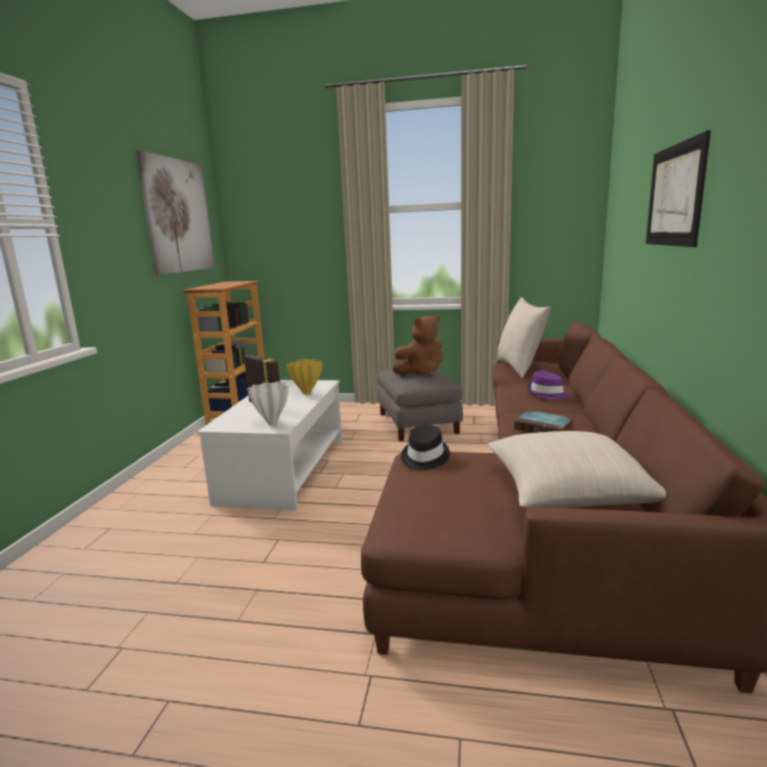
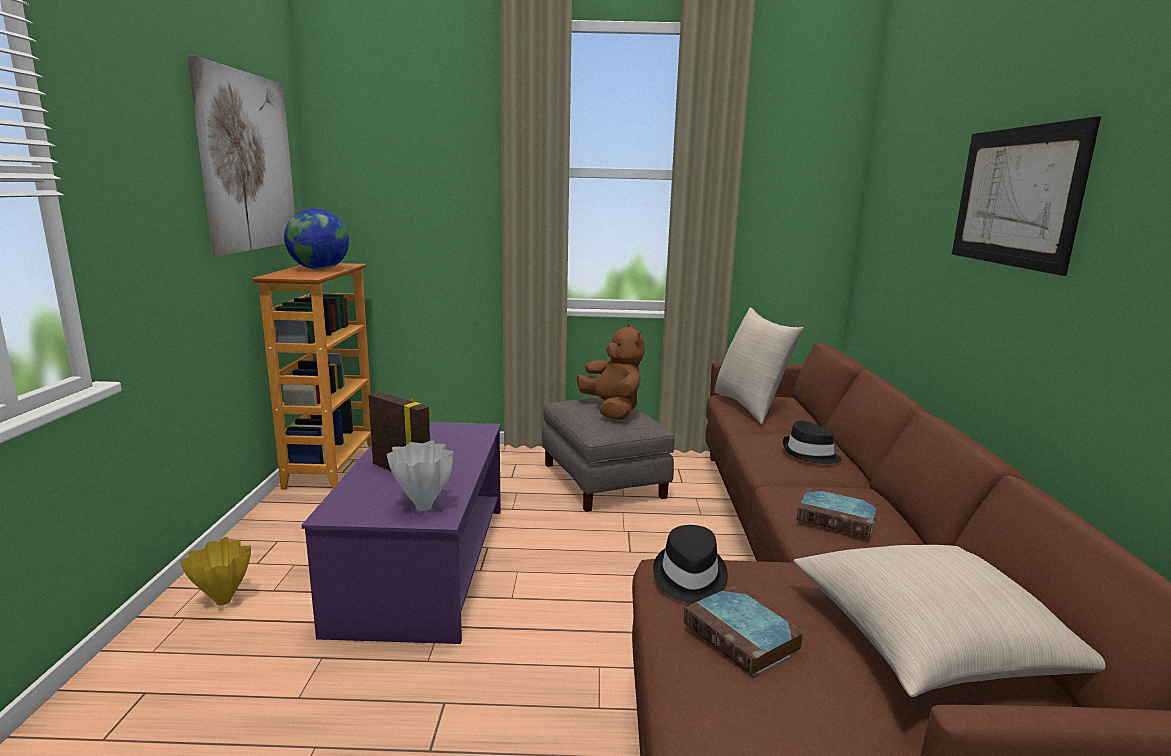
camera: 10 degrees left, 0 degrees up
(226, 284) = (319, 269): none -> globe
(284, 469) = (423, 566): white coffee table -> purple coffee table
(307, 393) = (460, 449): yellow vase -> yellow vase (223, 602)
(421, 373) = (612, 410): brown plush toy -> brown plush toy turned 75 degrees counterclockwise
(442, 486) = (743, 637): none -> book
(547, 393) = (810, 454): purple hat -> black hat

